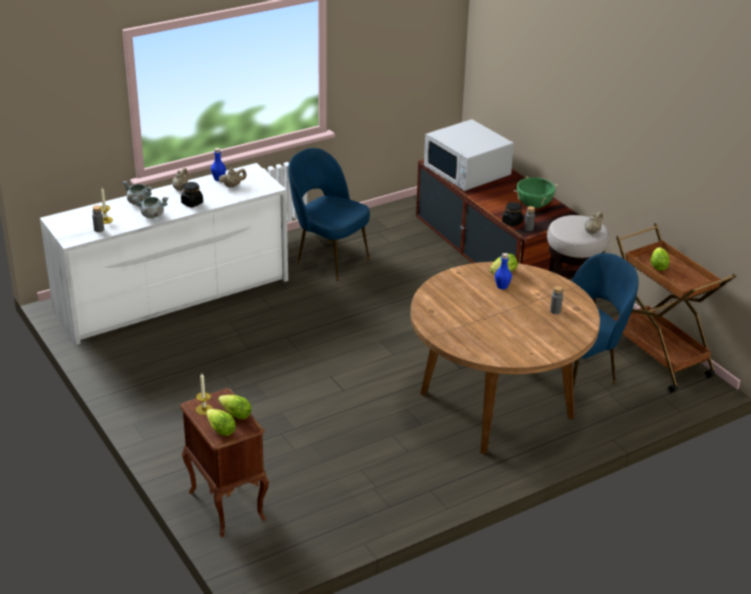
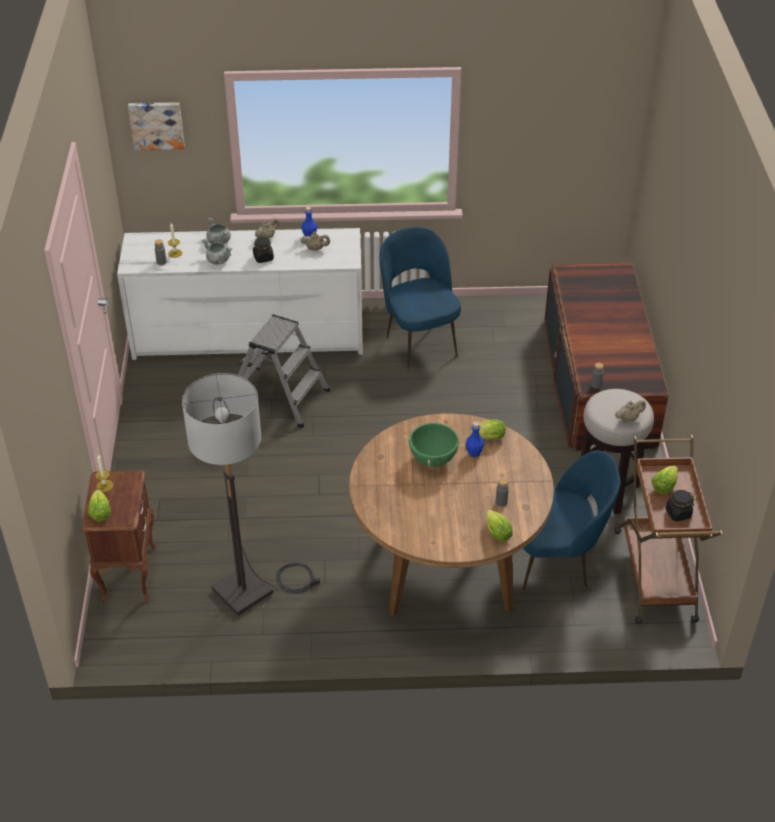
camera: 30 degrees right, 10 degrees up
(60, 97) = (156, 124): none -> picture
(234, 414) = (124, 500): lettuce -> lettuce (496, 532)
(242, 331) = (278, 396): none -> grey step ladder
(355, 475) = (258, 588): none -> floor lamp
(467, 172) = (591, 294): white microwave -> none
(512, 222) = (584, 372): black jar -> black jar (678, 513)
(534, 205) = (626, 358): green cooking pot -> green cooking pot (433, 459)

